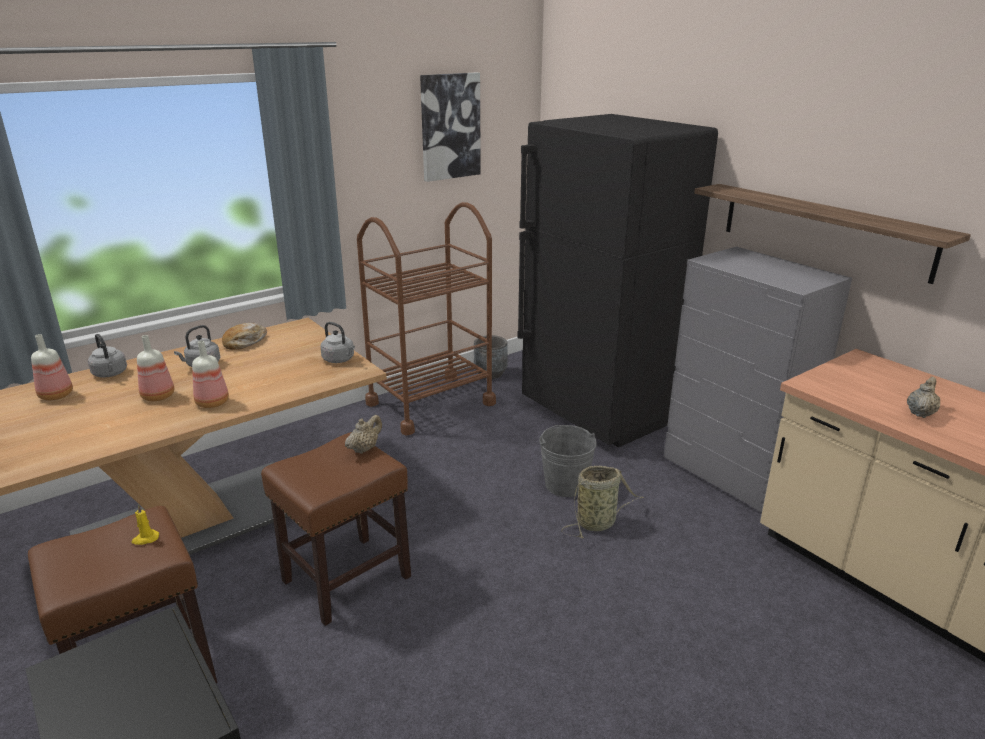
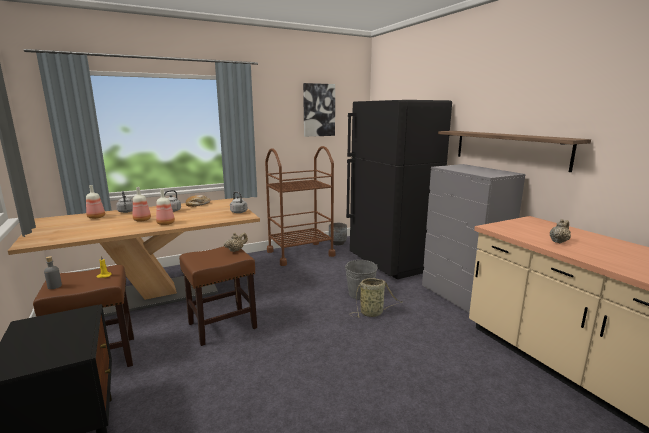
camera: 10 degrees right, 10 degrees down
(63, 576) = (54, 286): none -> grey bottle

